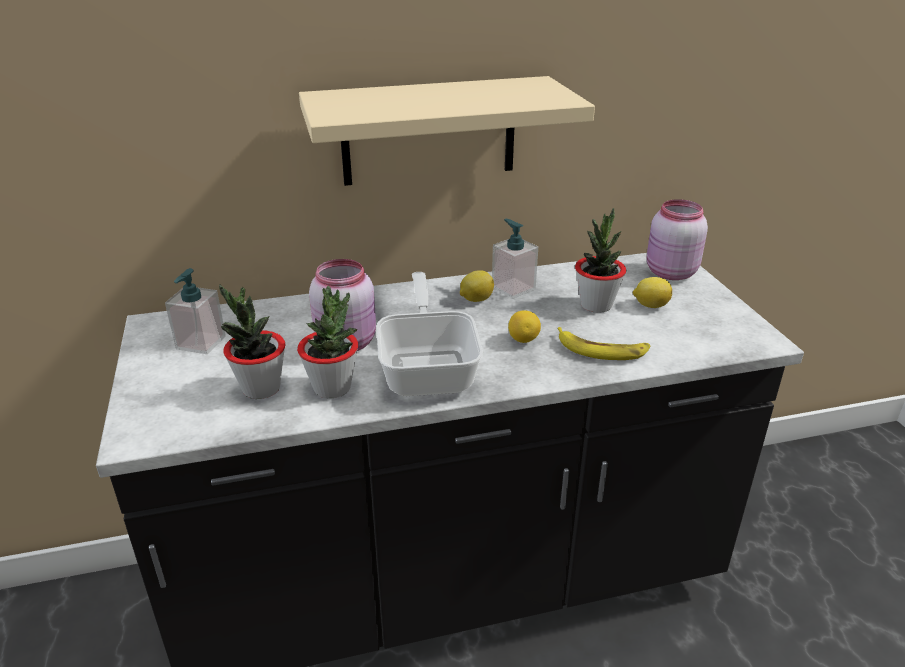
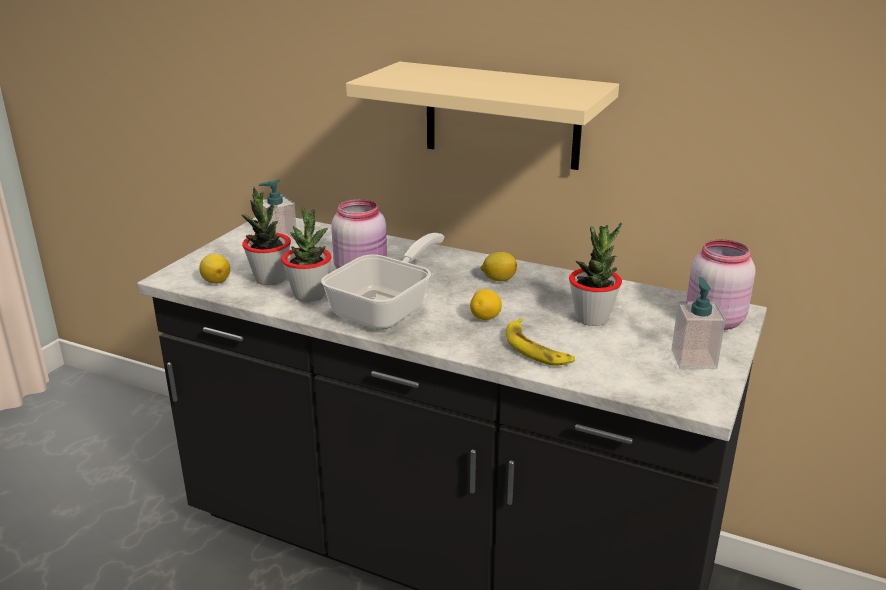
camera: 40 degrees right, 5 degrees down
(513, 288) = (543, 282): soap dispenser -> soap dispenser (693, 359)
(650, 305) = (642, 337): lemon -> lemon (216, 281)

